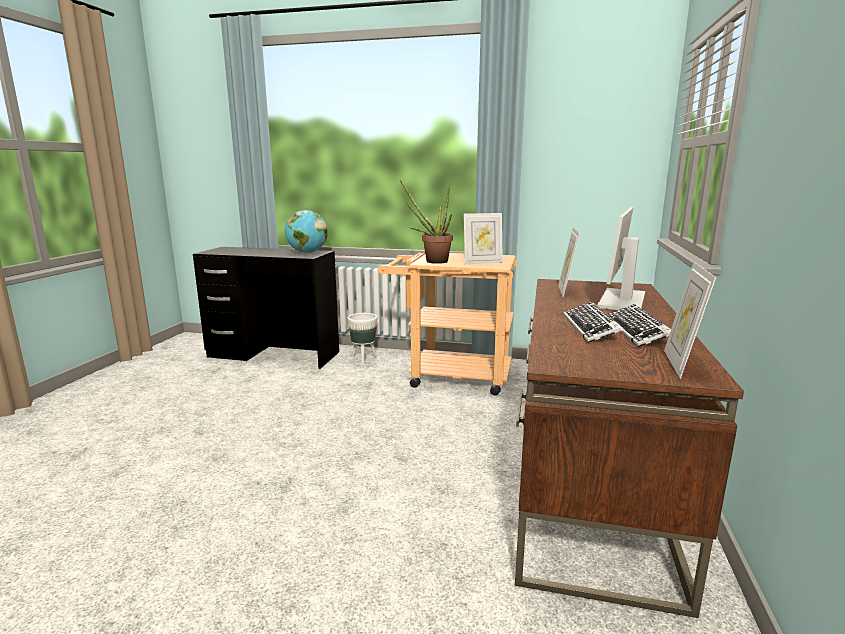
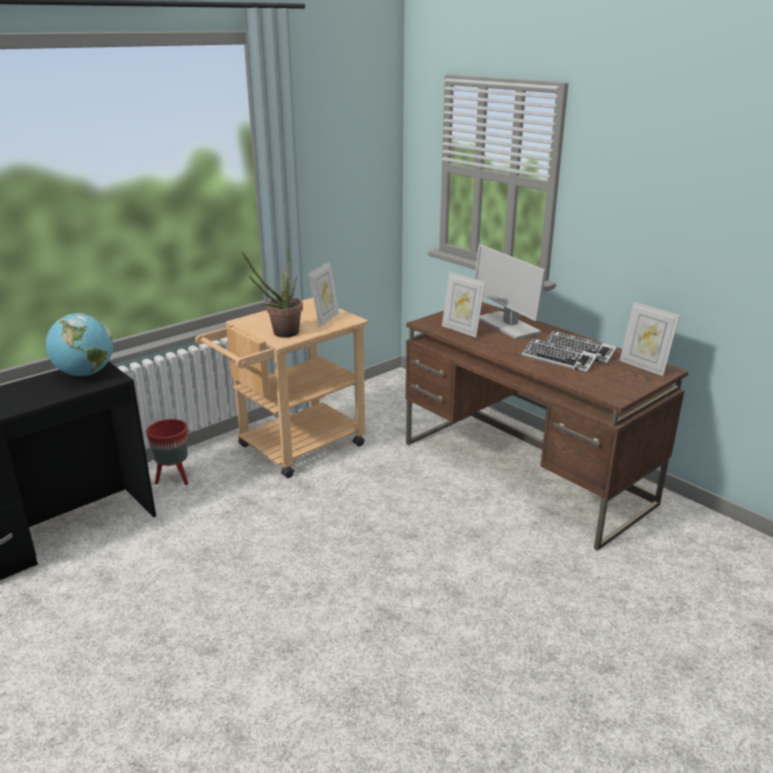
camera: 55 degrees left, 10 degrees up
(363, 359) = (174, 479): white planter -> red planter

